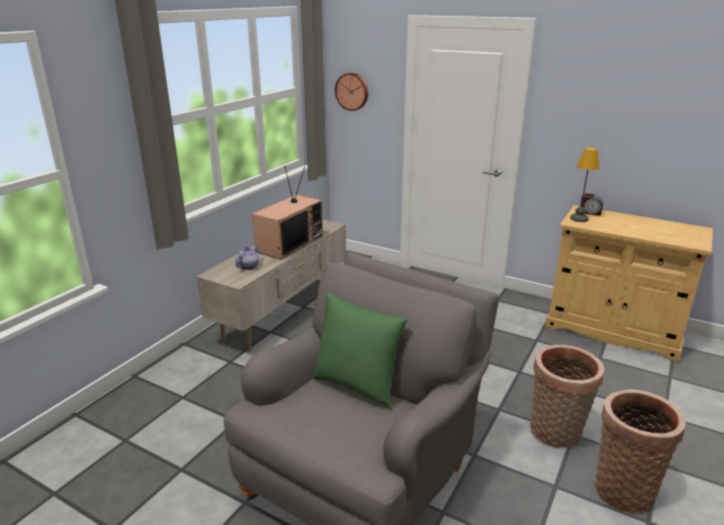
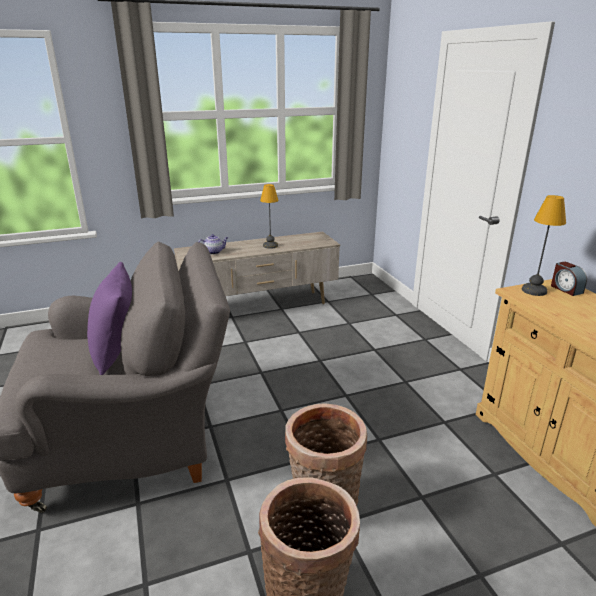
camera: 40 degrees right, 0 degrees up
(289, 243) = (270, 245): television -> table lamp
(352, 91) = (397, 117): wall clock -> none
(357, 385) = (117, 352): green pillow -> purple pillow

